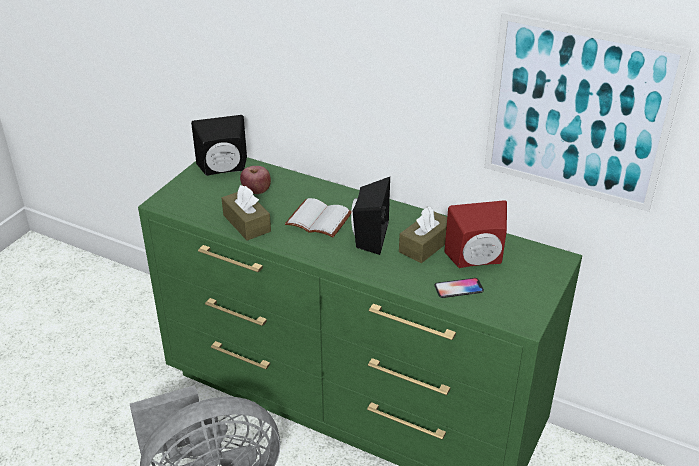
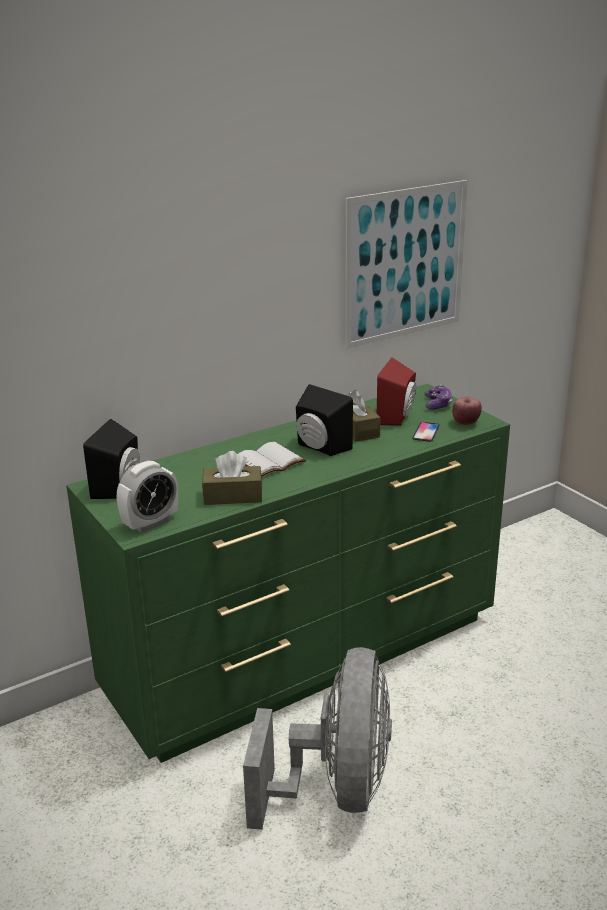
camera: 60 degrees left, 10 degrees down
(180, 203) = (150, 523): none -> alarm clock
(256, 191) = (183, 479): apple -> apple (465, 423)
(534, 277) = (437, 404): none -> game controller

